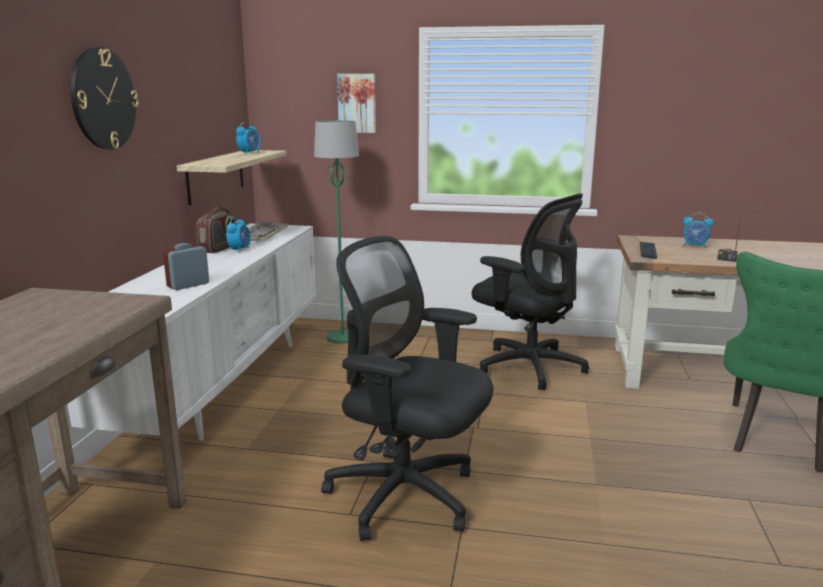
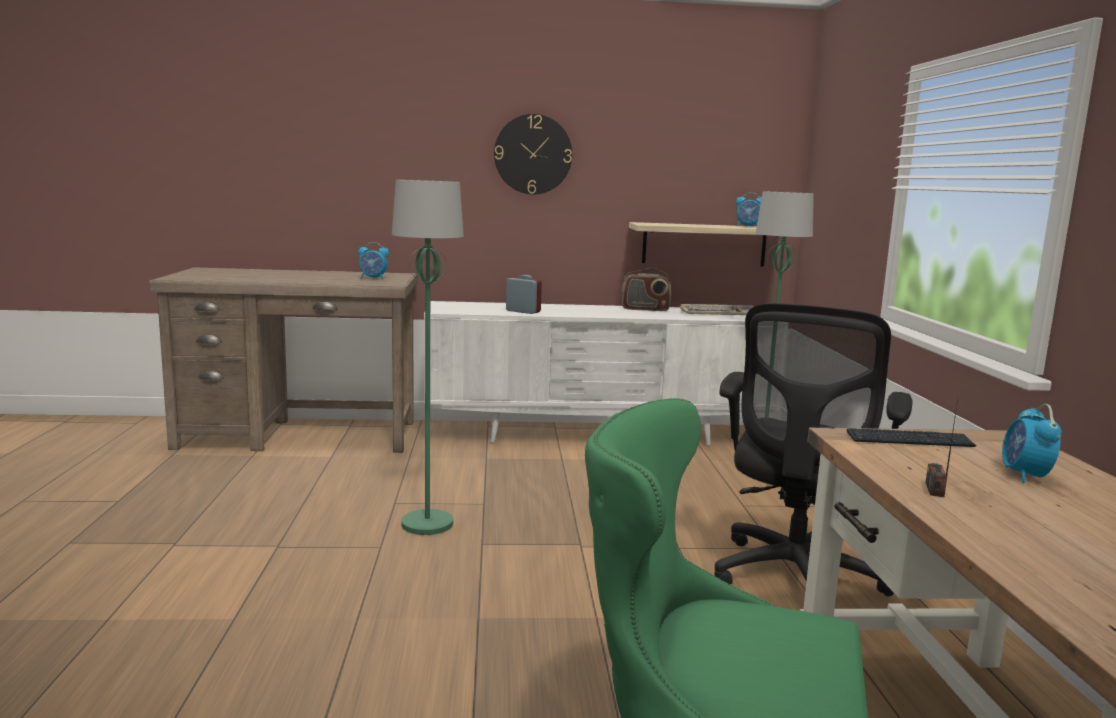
camera: 75 degrees right, 5 degrees down
(240, 250) = (648, 313): alarm clock -> alarm clock (373, 278)
(357, 103) = (860, 175): picture -> none
(412, 496) = (428, 524): black office chair -> green floor lamp

